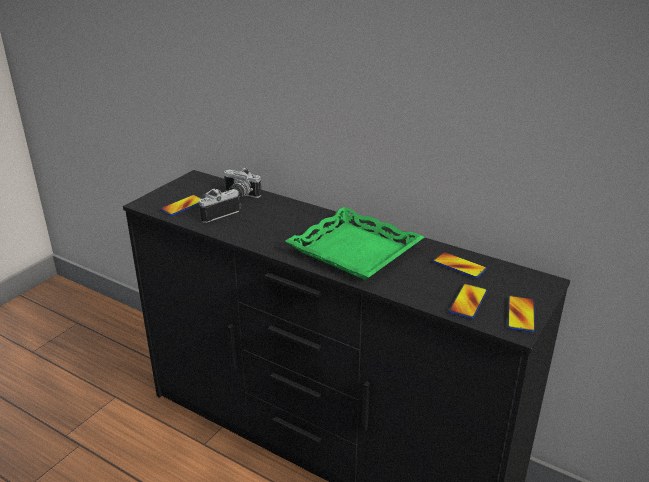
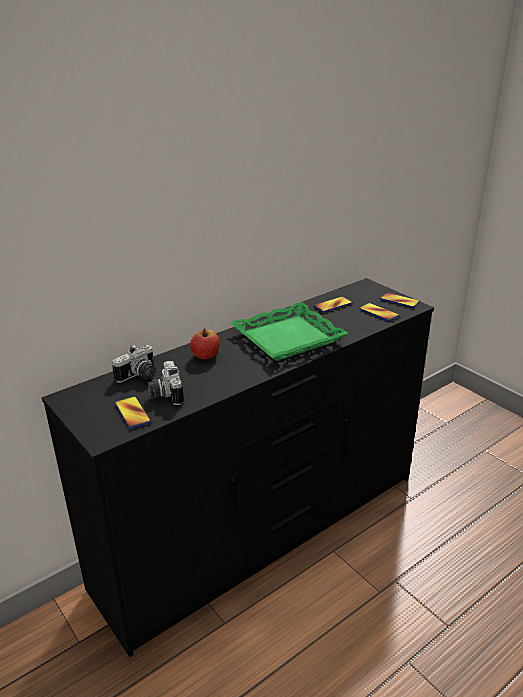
camera: 70 degrees left, 0 degrees up
(290, 215) = (205, 355): none -> apple

